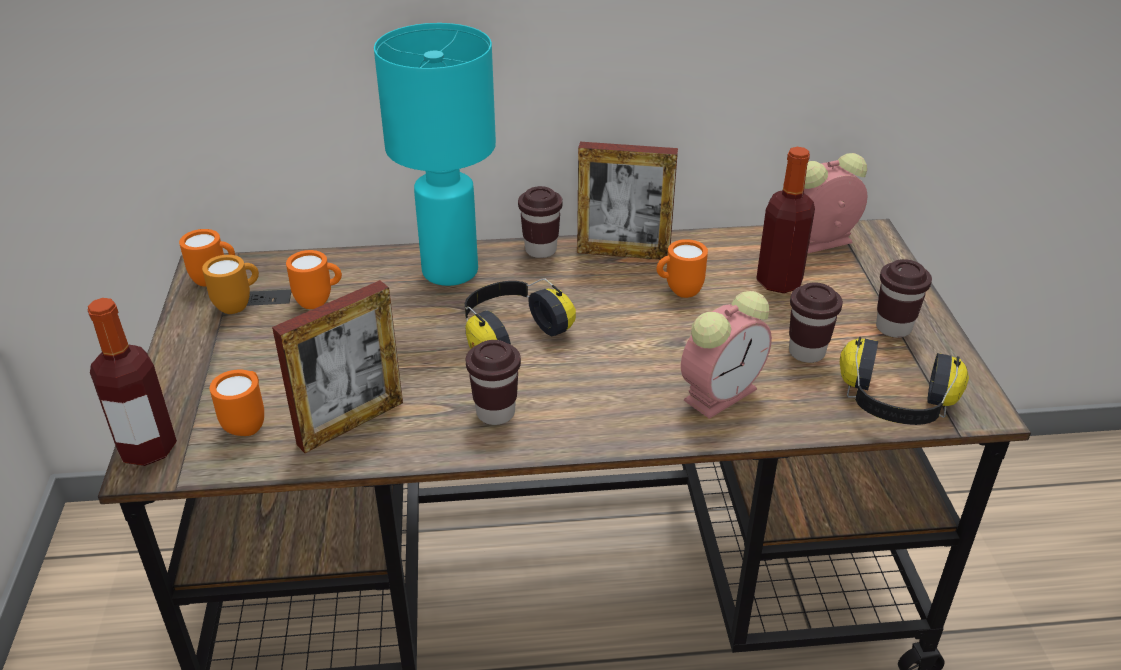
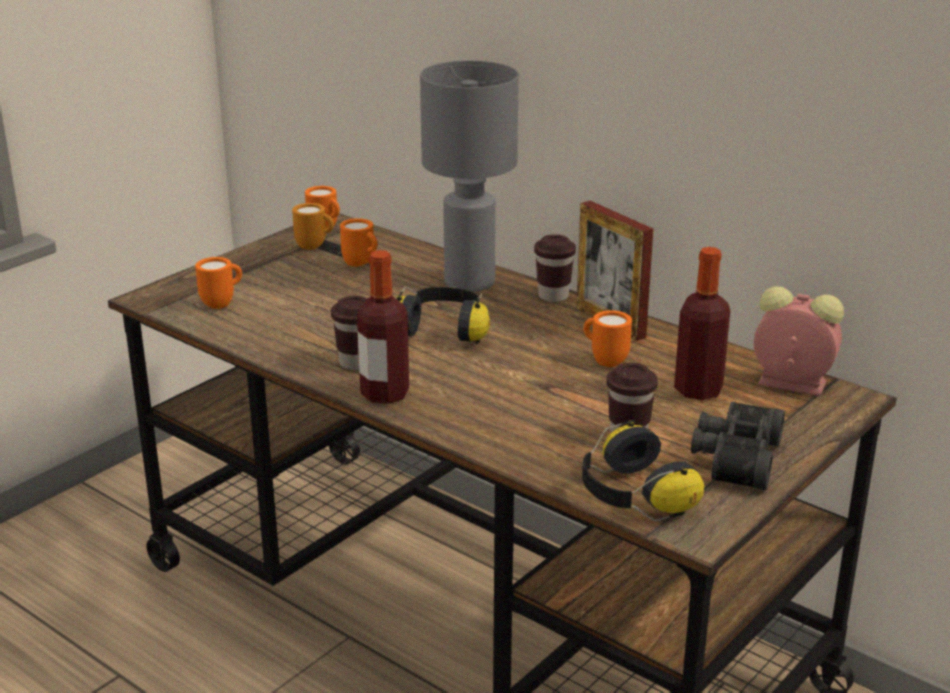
camera: 45 degrees right, 10 degrees down
(148, 449) = (160, 291): bottle -> bottle (385, 394)
(351, 423) = (271, 328): picture frame -> none
(448, 271) = (468, 282): turquoise table lamp -> grey table lamp
(722, 393) = (517, 425): alarm clock -> none
(893, 328) = (734, 458): brown cup -> black binoculars

